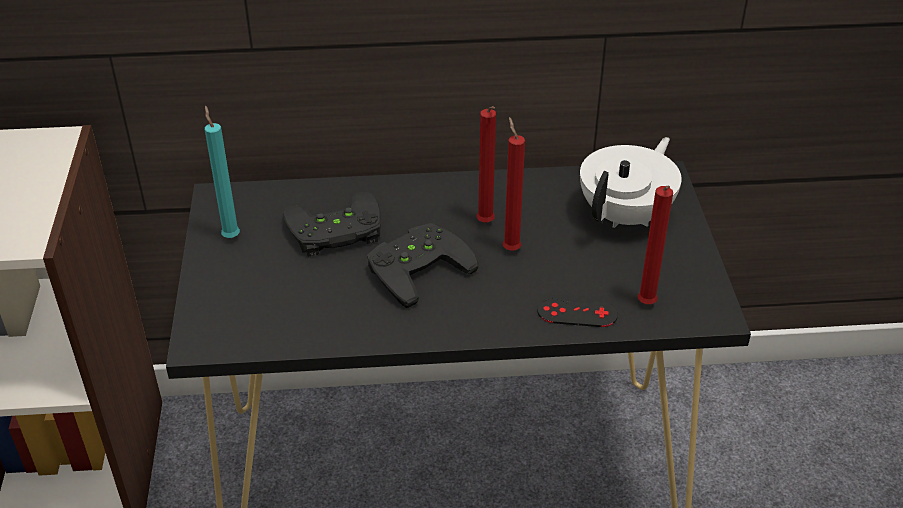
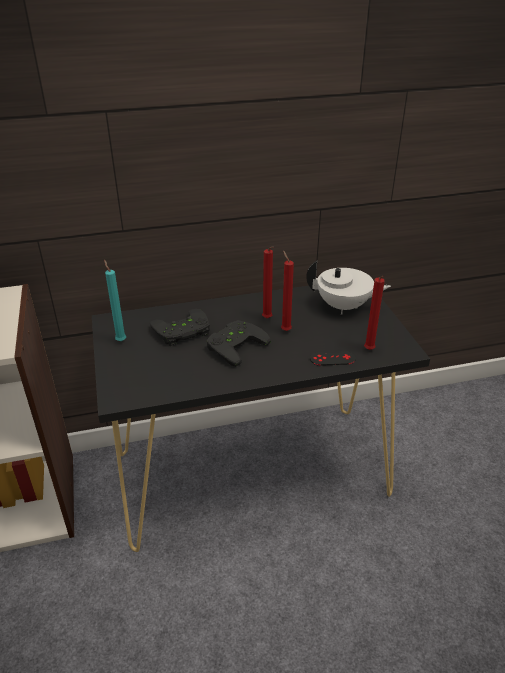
camera: 10 degrees left, 5 degrees down
(626, 215) = (344, 307): white teapot -> white teapot turned 75 degrees clockwise

